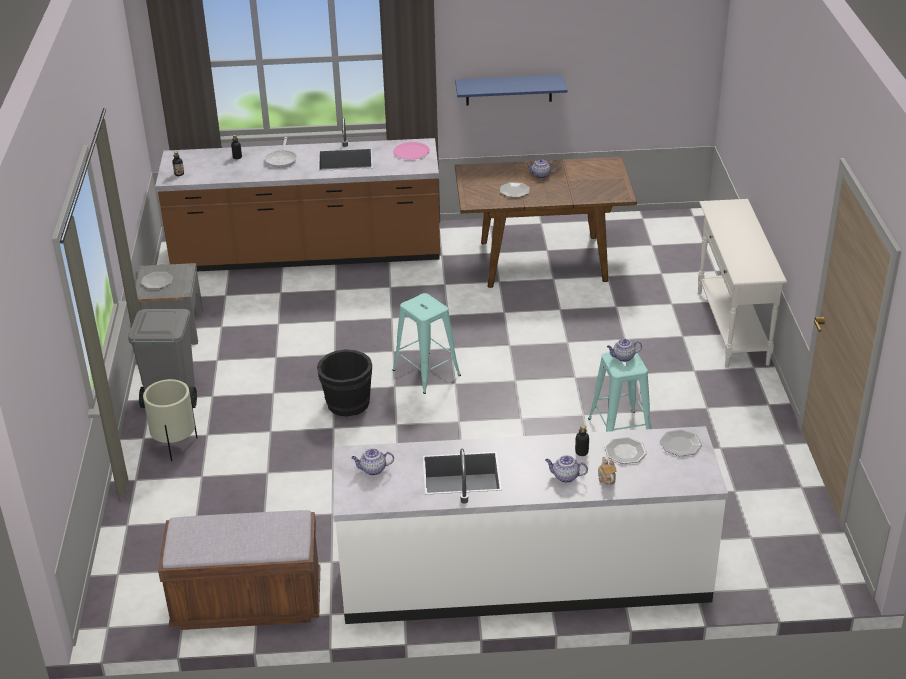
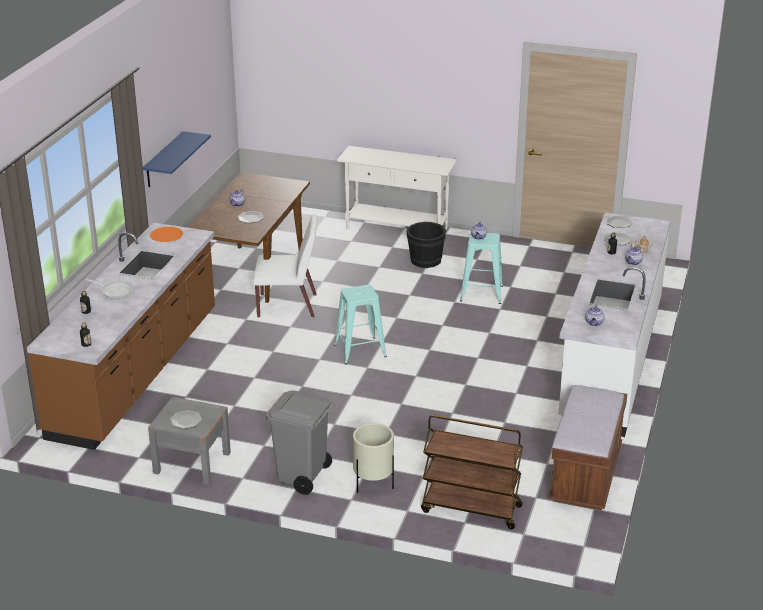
camera: 70 degrees left, 5 degrees down
(151, 524) = (470, 509): none -> brown cart
(347, 403) = (374, 392): black bucket -> black bucket (425, 261)
(411, 152) = (166, 235): pink plate -> orange plate
(490, 302) = (288, 306): none -> white chair

